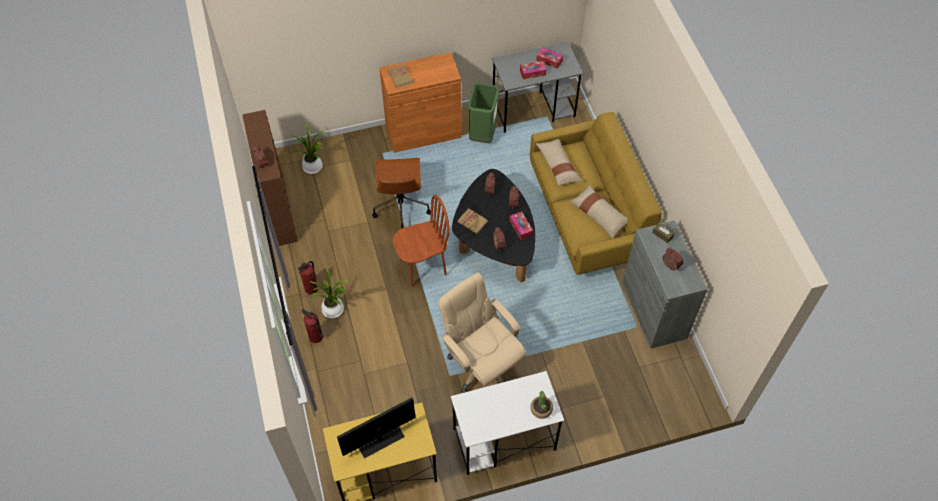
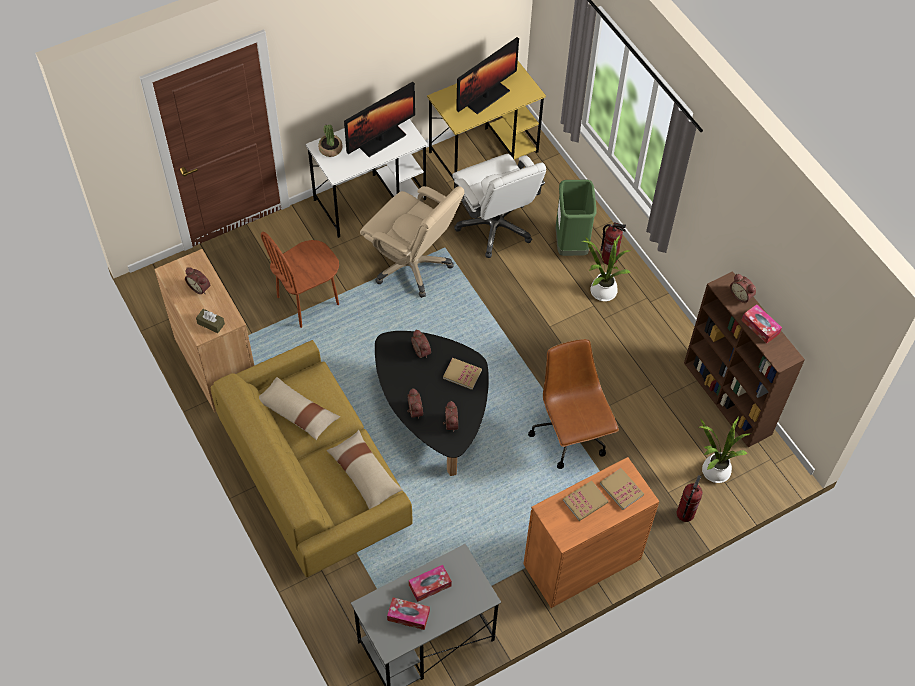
camera: 165 degrees right, 0 degrees up
(311, 289) = (639, 309): fire extinguisher -> fire extinguisher (685, 513)
(400, 387) = (495, 227): none -> white office chair
(423, 267) = (515, 362): brown chair -> brown chair (308, 301)
(426, 74) = (585, 501): none -> book
(482, 135) = (492, 575): green trash can -> green trash can (570, 245)
(492, 409) = (381, 139): none -> monitor
(521, 227) = (398, 379): tissue box -> tissue box (760, 327)
(654, 310) = (216, 365): grey cabinet -> brown cabinet

